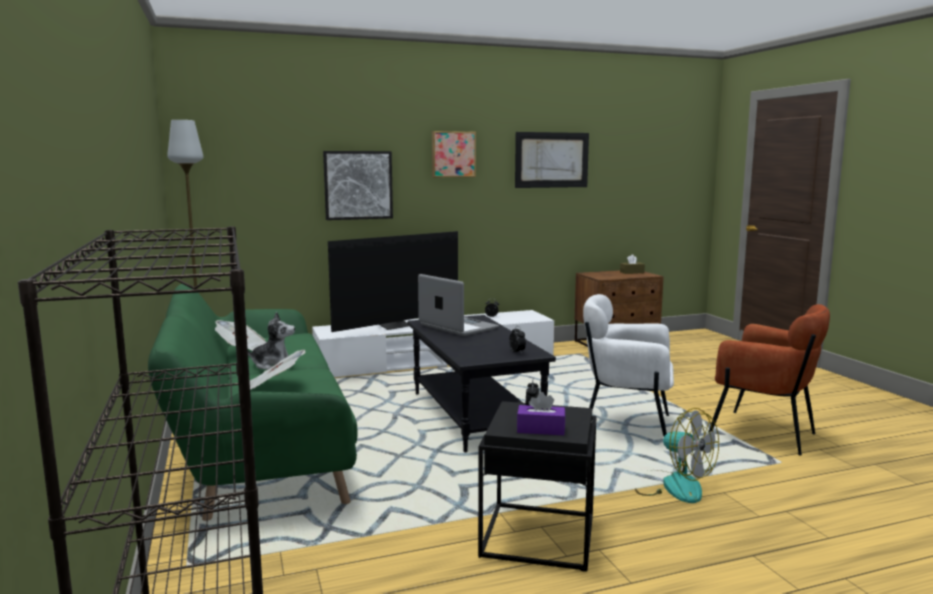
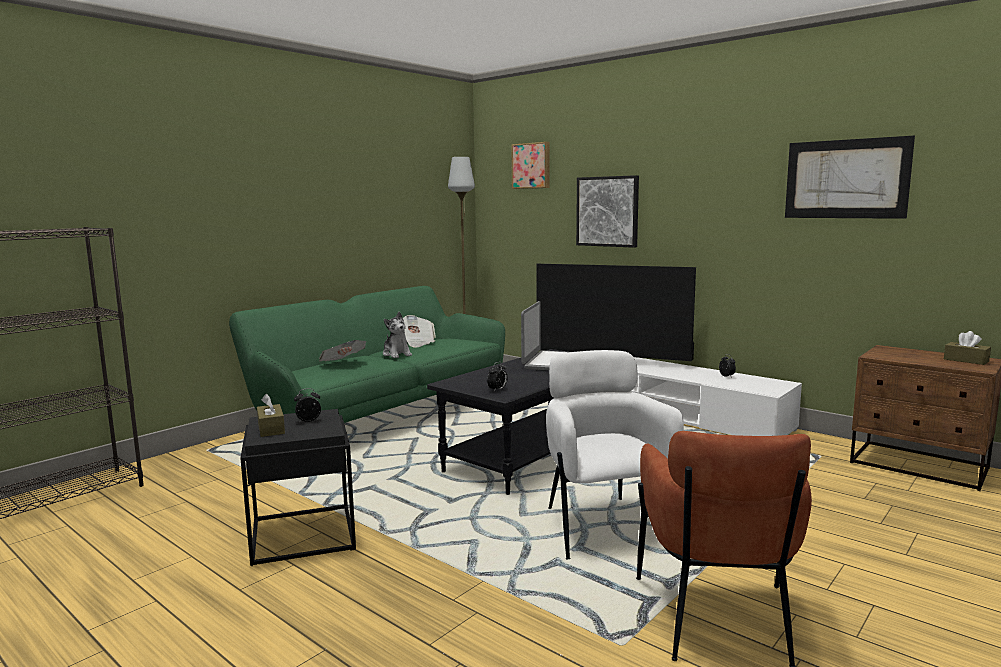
camera: 60 degrees right, 0 degrees up
(453, 154) = (706, 176): picture -> picture (531, 166)
(541, 429) = (271, 428): purple tissue box -> brown tissue box
(672, 485) = (465, 578): fan -> none

